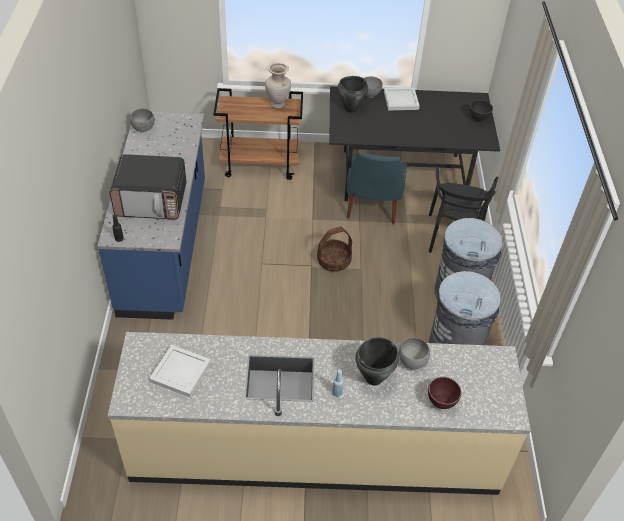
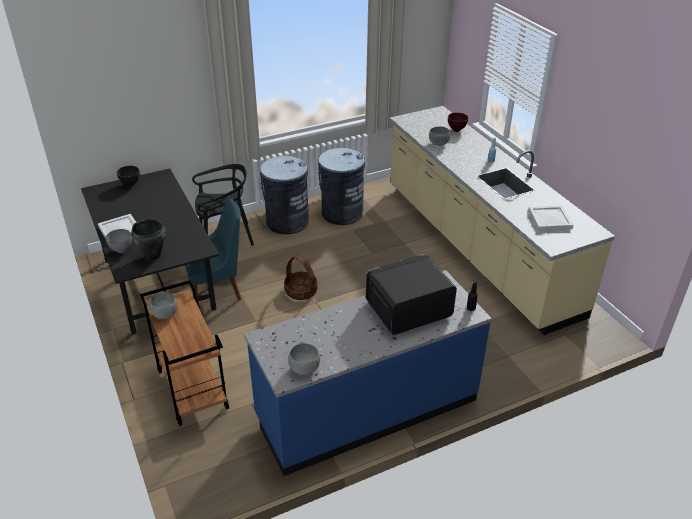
camera: 115 degrees left, 10 degrees down
(152, 201) = (407, 310): microwave -> microwave turned 90 degrees counterclockwise
(278, 104) = (164, 314): beige vase -> grey bowl
(374, 378) = (466, 152): black cooking pot -> none

